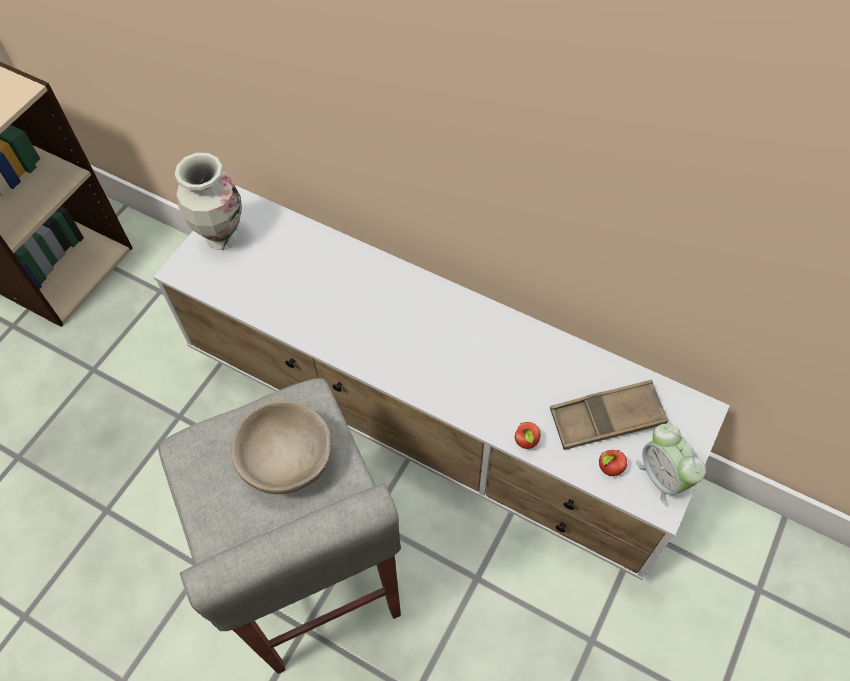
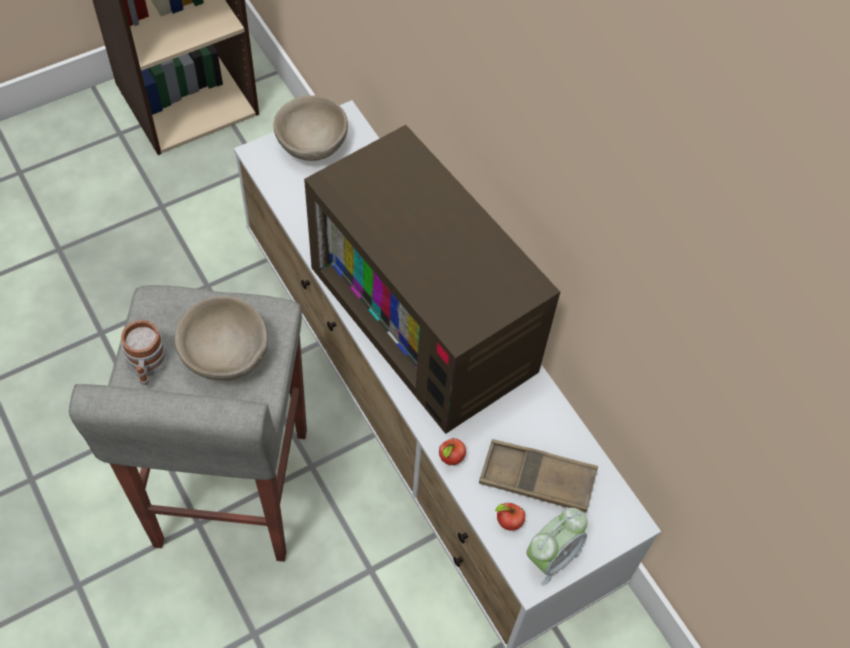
camera: 25 degrees right, 0 degrees up
(219, 513) = (147, 365): none -> mug
(222, 238) = (311, 144): vase -> beige bowl
(426, 332) = (430, 317): none -> television
(663, 477) = (551, 556): alarm clock -> alarm clock turned 135 degrees counterclockwise

